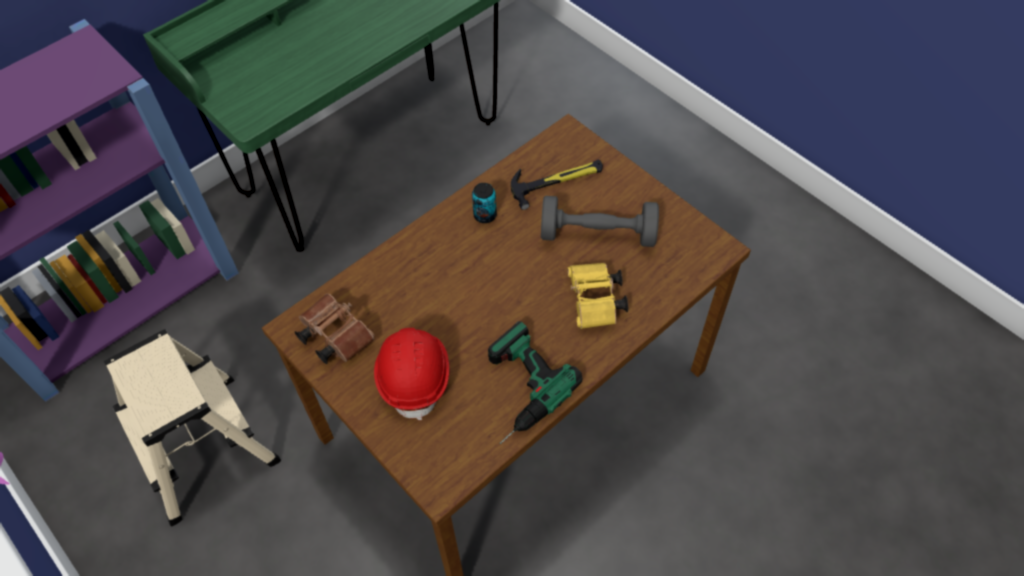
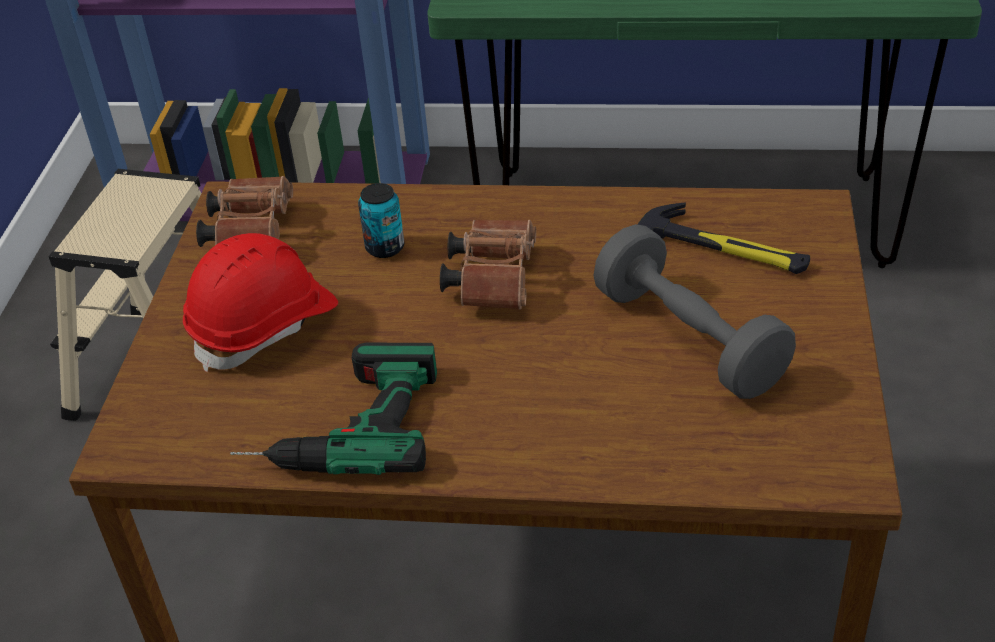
camera: 50 degrees right, 15 degrees down
(483, 268) = (493, 278): none -> brown binoculars
(485, 215) = (577, 228): can -> can (385, 247)
(595, 303) = (571, 409): yellow binoculars -> none

